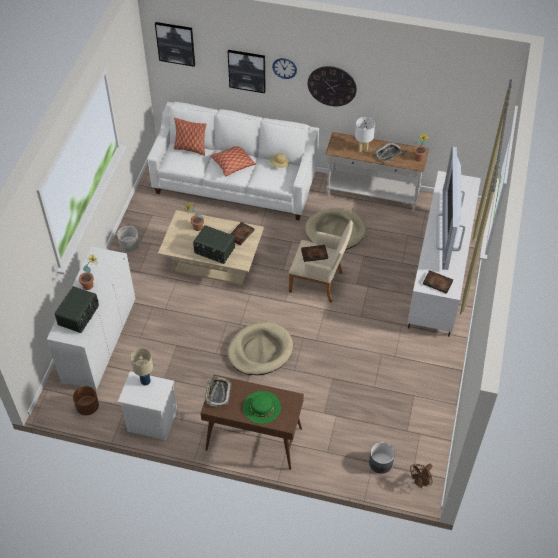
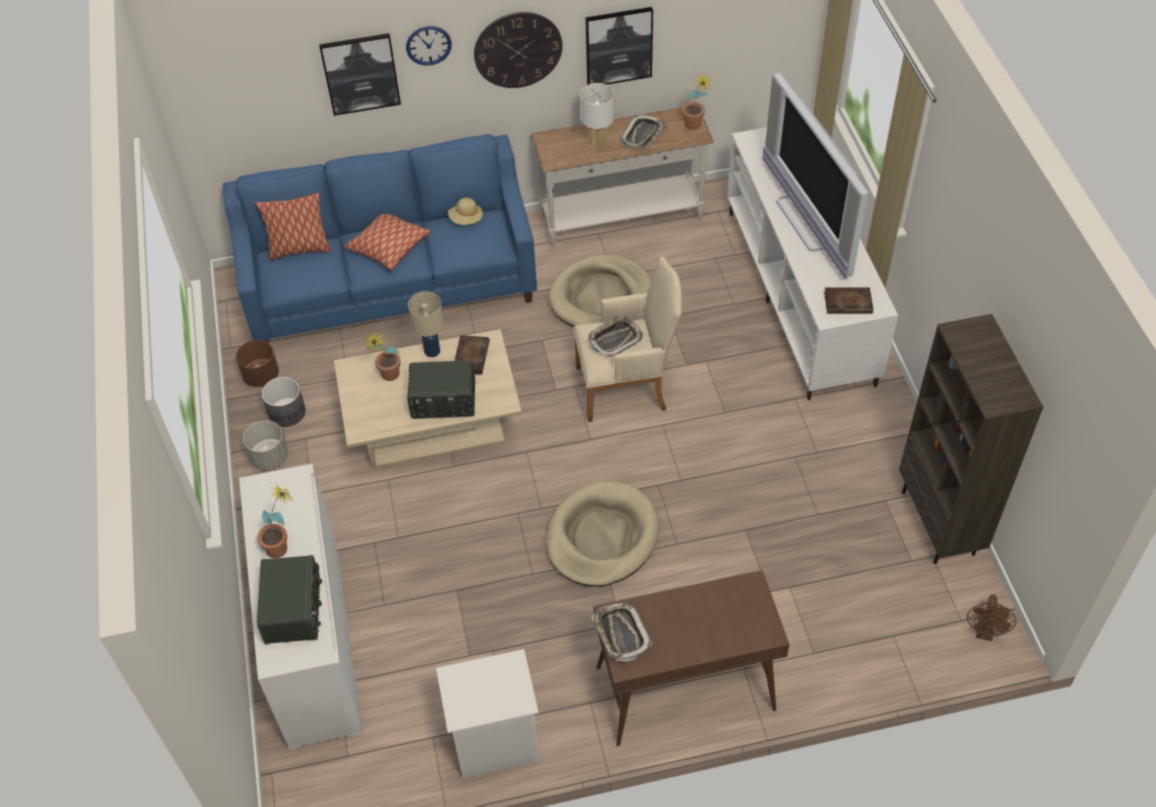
camera: 25 degrees left, 0 degrees up
(87, 407) = (364, 769): brown planter -> brown planter (261, 376)
(145, 381) = (475, 672): beige table lamp -> beige table lamp (432, 351)
(175, 43) = (216, 66): picture -> picture (618, 46)
(236, 184) = (391, 284): white sofa -> blue sofa
(261, 407) = (710, 624): green hat -> none
(315, 254) = (615, 339): book -> tray
(380, 462) = (905, 630): grey planter -> grey planter (286, 412)
(434, 419) = (939, 523): none -> brown bookcase

